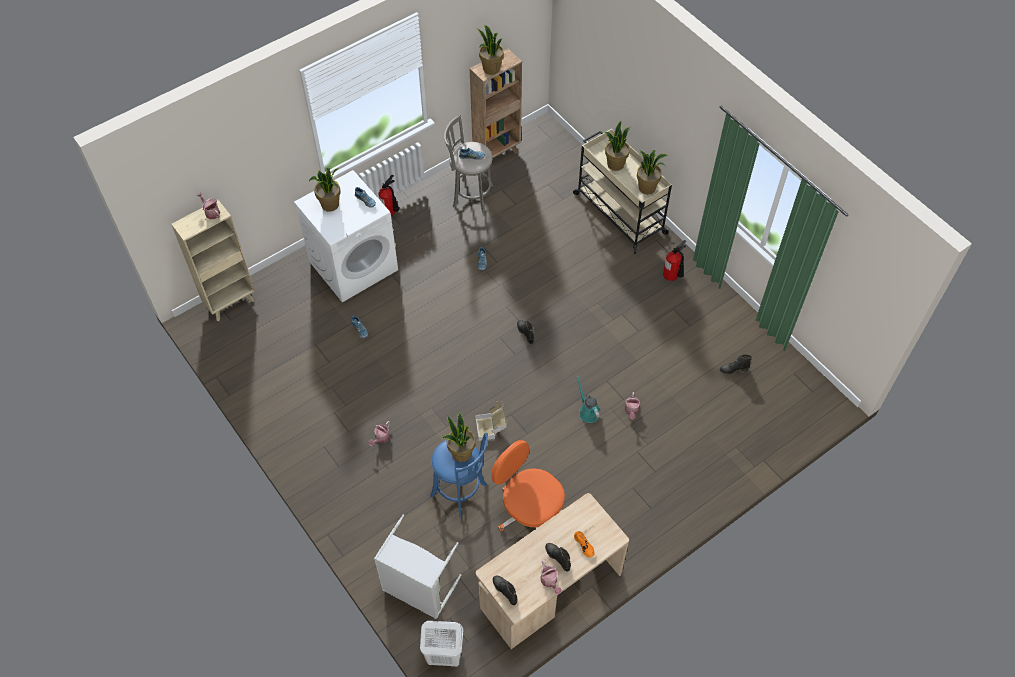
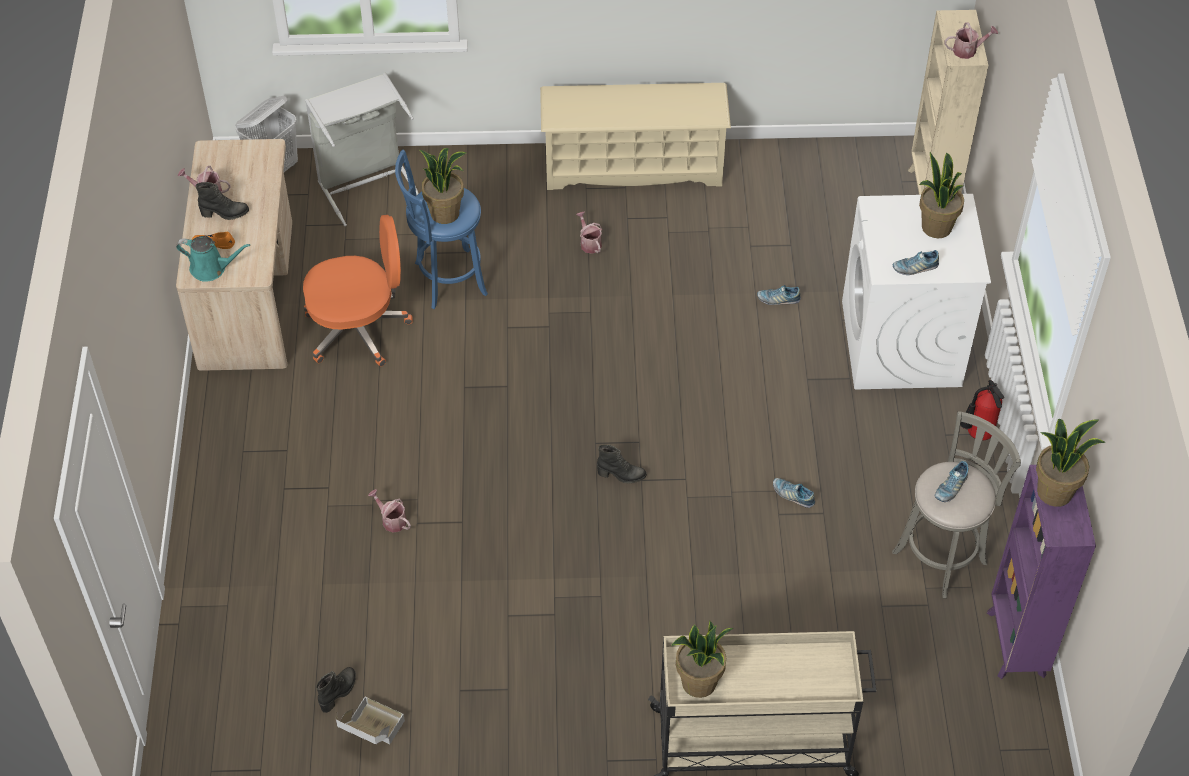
camera: 125 degrees right, 5 degrees down
(303, 453) = (633, 166): none -> beige shoe rack
(491, 428) = (506, 356): cardboard box -> cardboard box (371, 733)
(497, 154) = (1015, 645): brown bookcase -> purple bookcase
(505, 591) = (237, 151): black boot -> none
(588, 411) = (436, 471): turquoise watering can -> turquoise watering can (211, 268)
(615, 164) = (785, 670): potted plant -> none
(672, 277) = (565, 730): fire extinguisher -> none

